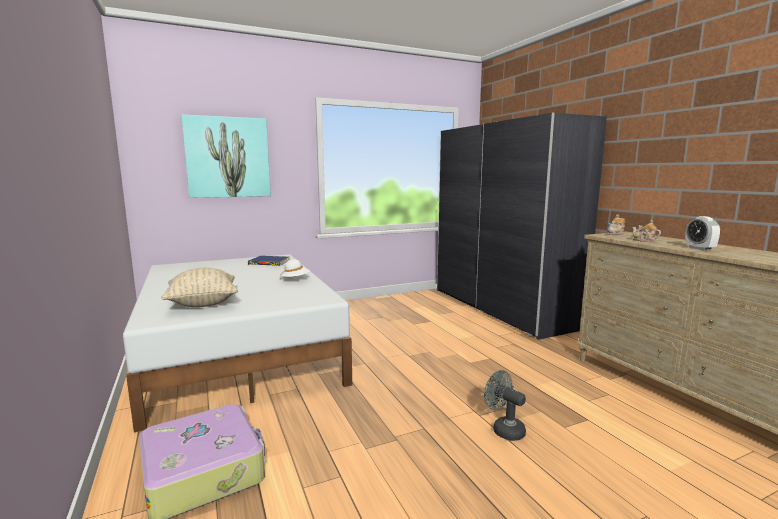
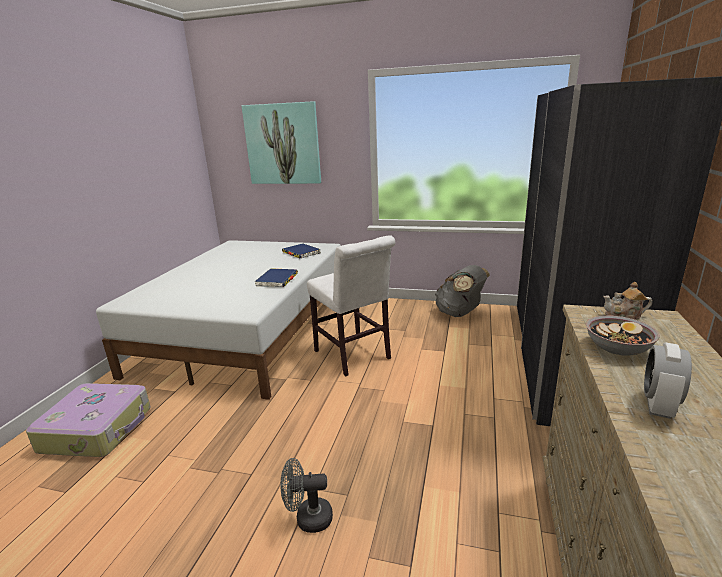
camera: 40 degrees right, 10 degrees up
(203, 303) = (174, 293): beige pillow -> none
(295, 279) = (277, 280): white hat -> blue book
(373, 340) = (354, 356): none -> white chair
(405, 300) = (460, 313): none -> grey backpack
(504, 429) = (308, 518): grey fan -> grey fan turned 90 degrees counterclockwise
(644, 240) = (617, 348): teapot -> bowl

